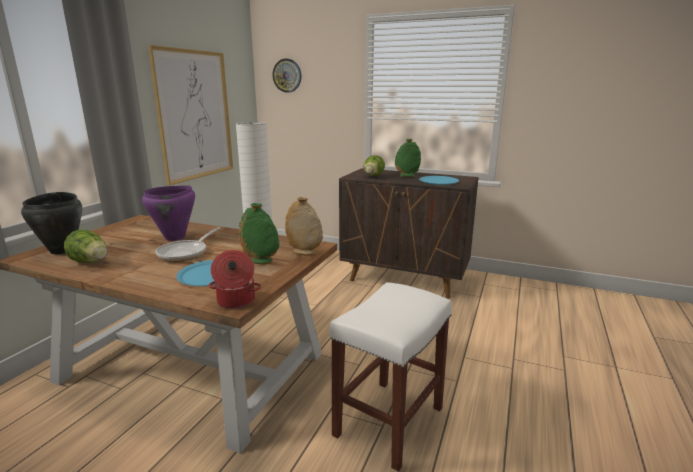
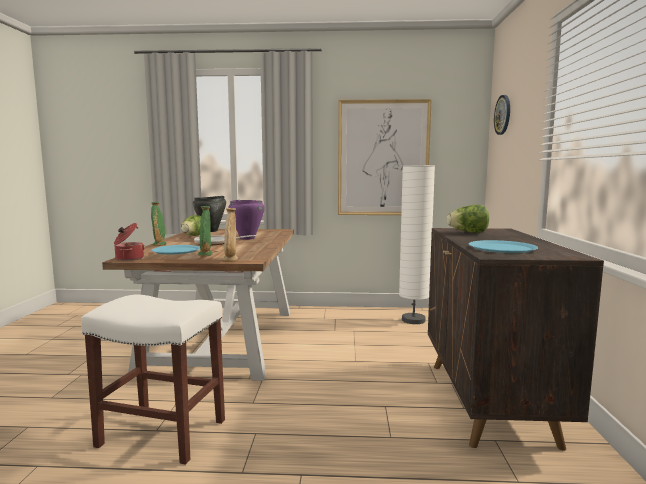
camera: 70 degrees right, 10 degrees down
(407, 176) = (504, 239): green vase -> green vase (159, 245)

